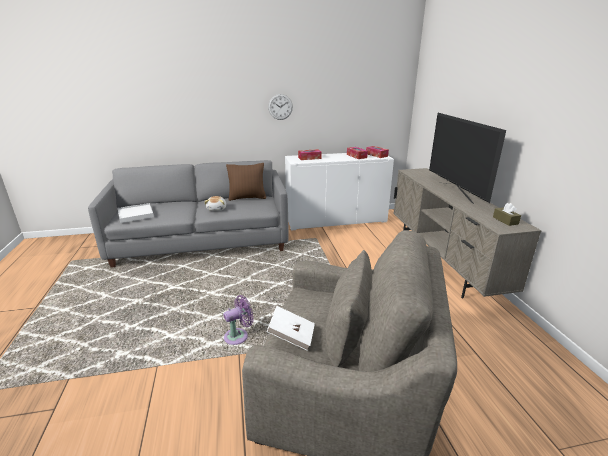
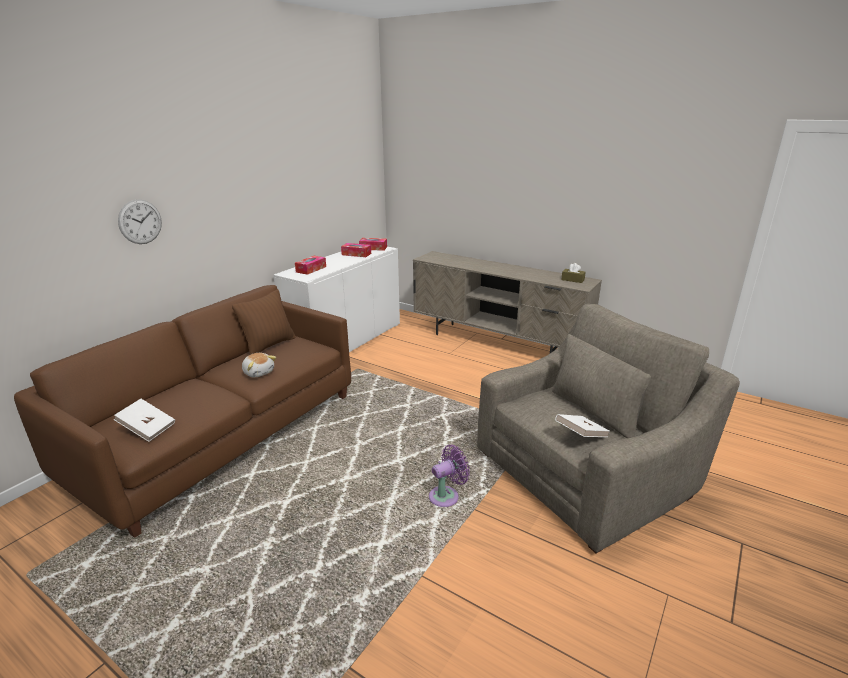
camera: 45 degrees left, 0 degrees up
(135, 214) = (148, 429): white tray -> white book
(202, 241) = (221, 435): grey sofa -> brown sofa
(238, 336) = (446, 496): purple fan -> purple fan turned 45 degrees clockwise
(280, 107) = (258, 207): wall clock -> wall clock (140, 222)
(455, 192) = (499, 267): television -> none

